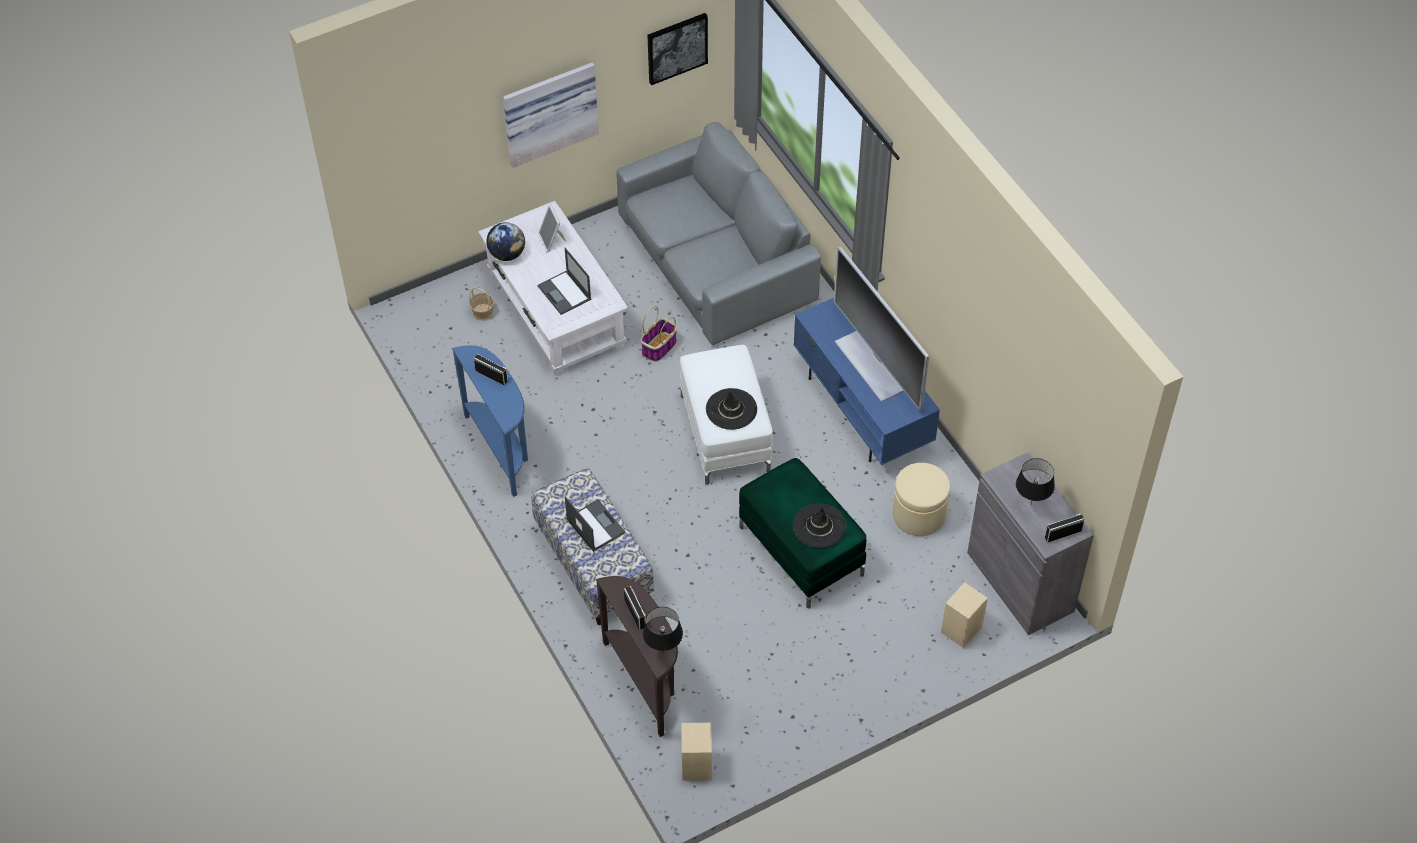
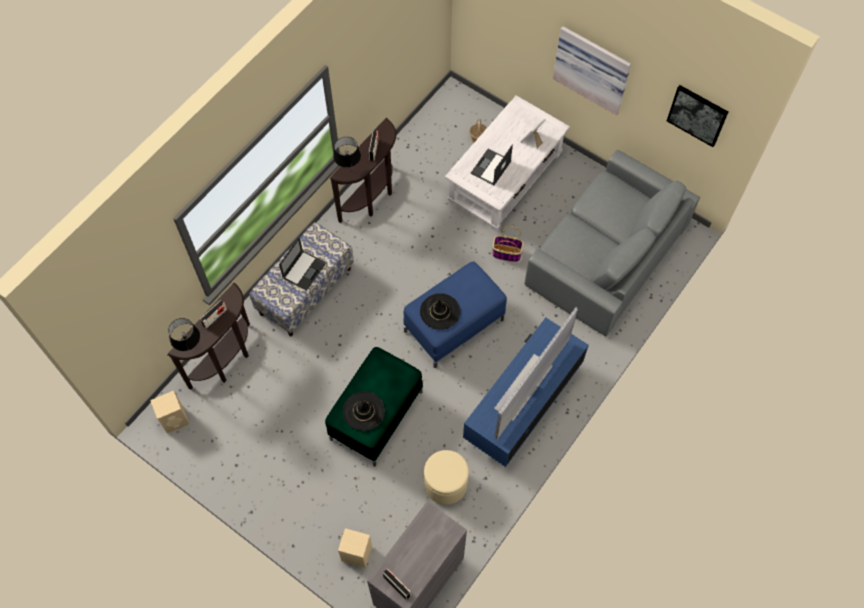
camera: 65 degrees right, 10 degrees up
(502, 449) = (372, 198): blue console table -> brown console table
(507, 254) = (505, 120): globe -> none
(725, 433) = (453, 326): white ottoman -> blue ottoman
(1031, 505) = (414, 551): black table lamp -> black table lamp (348, 170)

